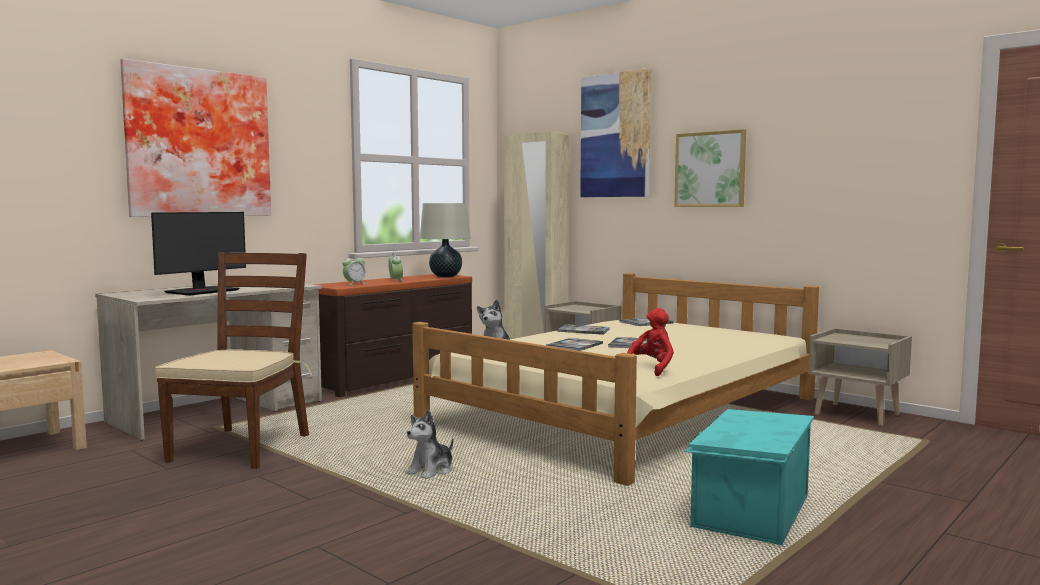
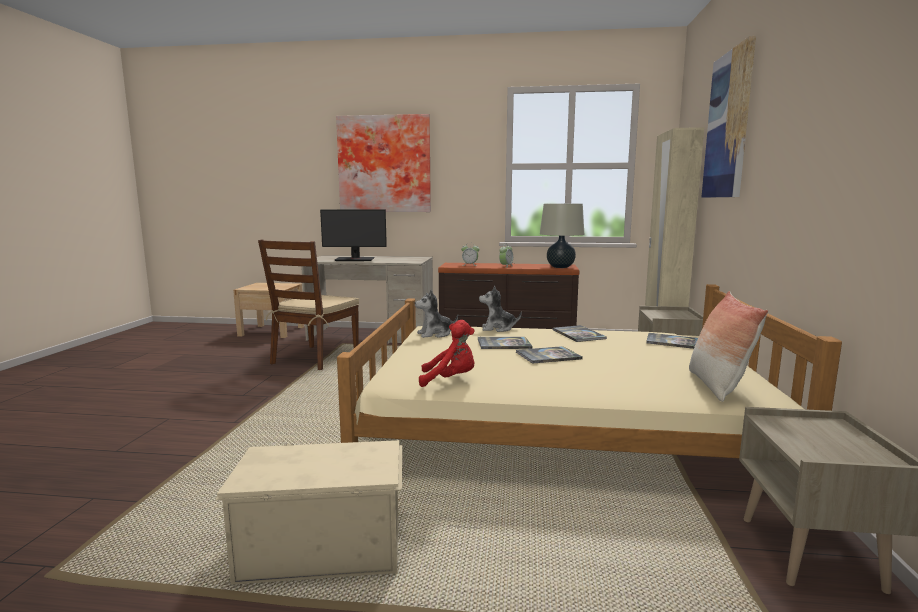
camera: 55 degrees right, 5 degrees up
(241, 447) = (315, 358): brown chair -> brown chair turned 135 degrees clockwise
(431, 471) = (318, 406): plush toy -> plush toy (498, 328)
(710, 169) = (781, 160): picture -> none
(749, 511) = (322, 546): turquoise storage box -> beige storage box
(752, 336) = (716, 386): none -> pillow

